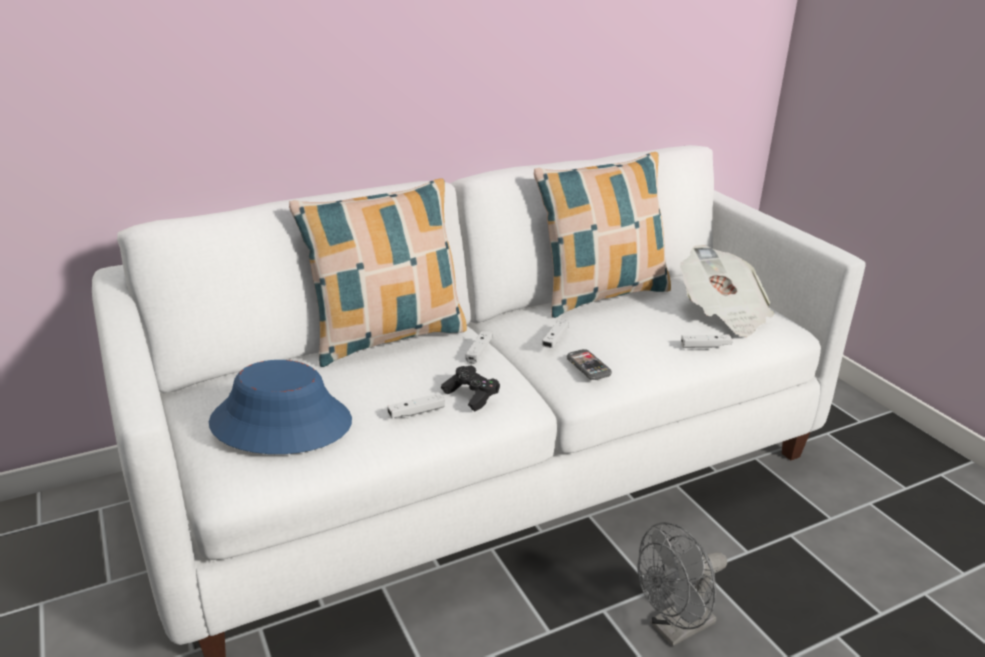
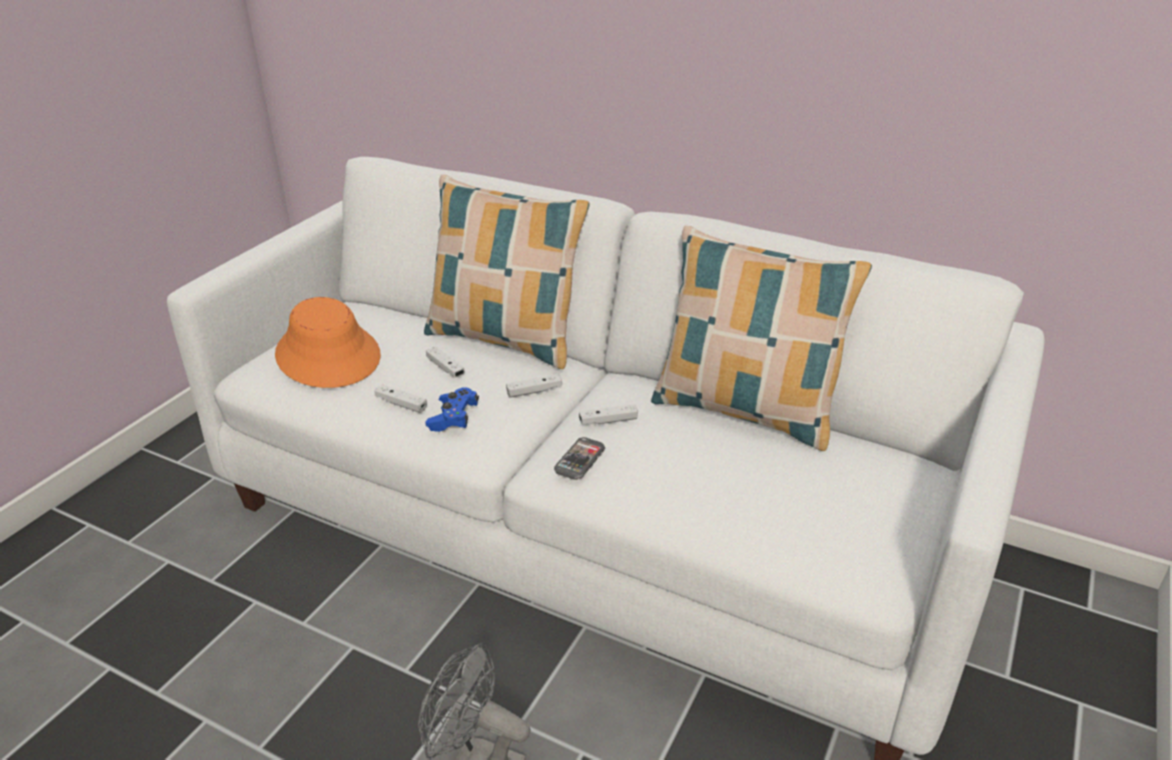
camera: 55 degrees right, 5 degrees up
(281, 422) = (329, 355): blue hat -> orange hat
(471, 396) = (453, 418): black game controller -> blue game controller
(705, 346) = (722, 522): white game controller -> white game controller (445, 368)
(723, 313) = (826, 510): newspaper -> none

